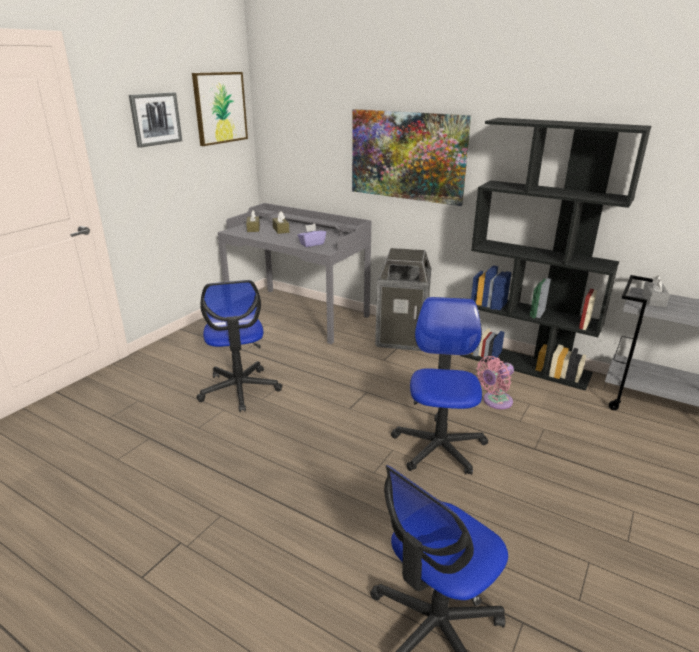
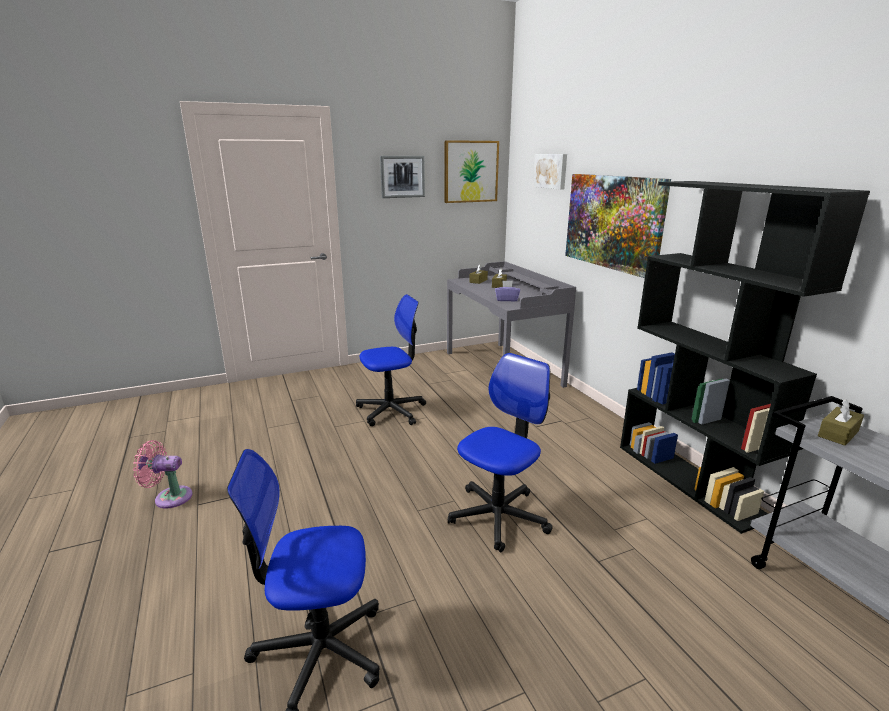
camera: 35 degrees right, 5 degrees down
(239, 389) = (391, 410): office chair -> office chair turned 135 degrees counterclockwise
(319, 106) = (551, 171): none -> picture
(402, 338) = (576, 414): trash can -> none
(495, 402) = (607, 501): pink fan -> pink fan (169, 497)
(653, 300) = (838, 433): grey tissue box -> brown tissue box

